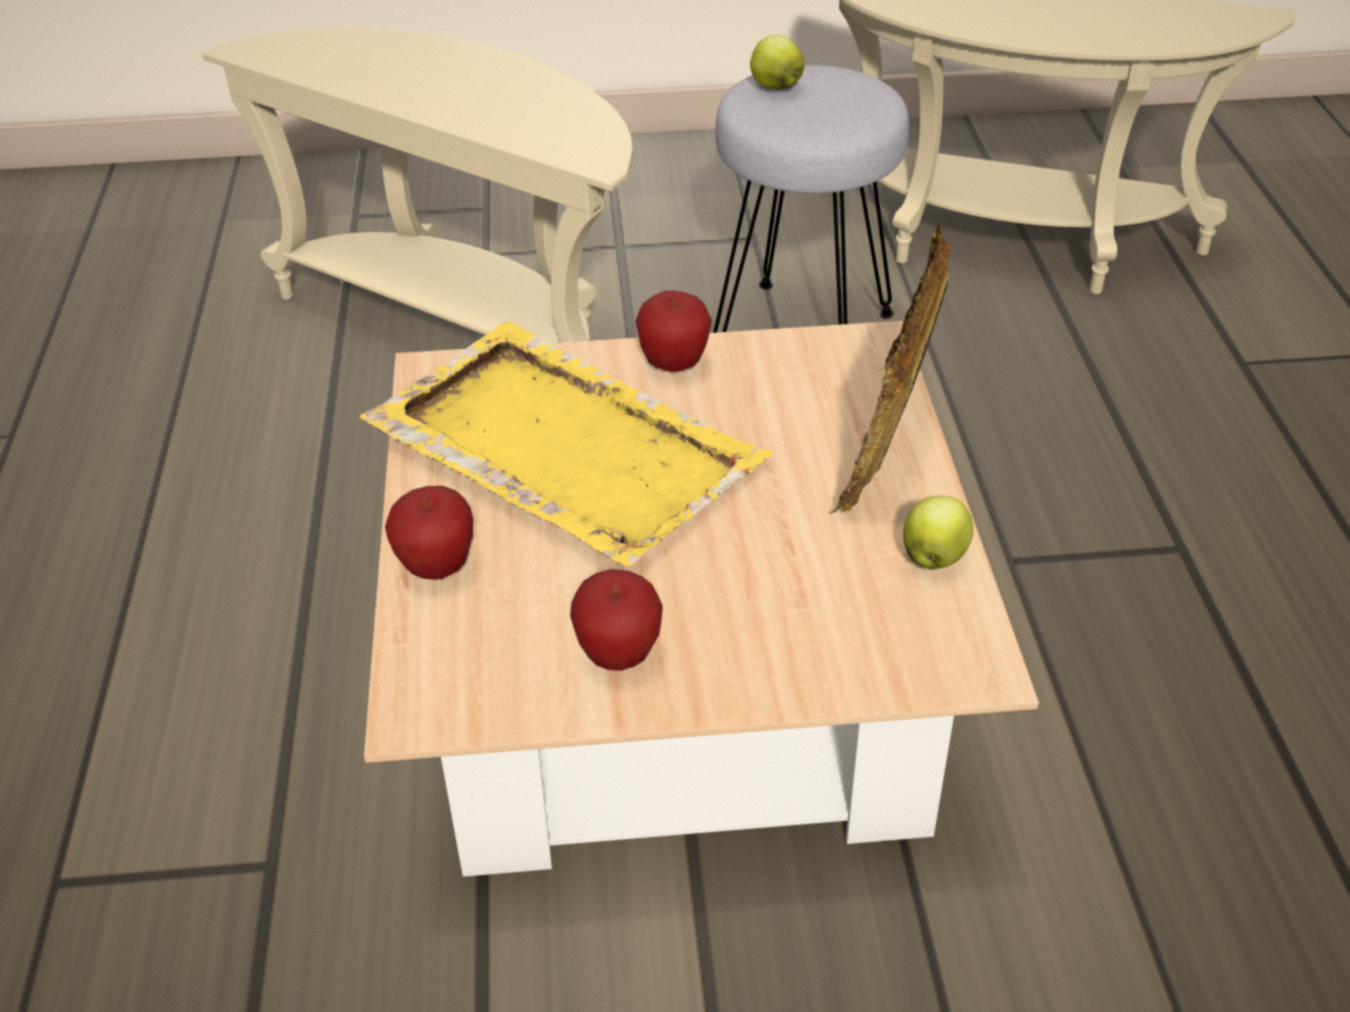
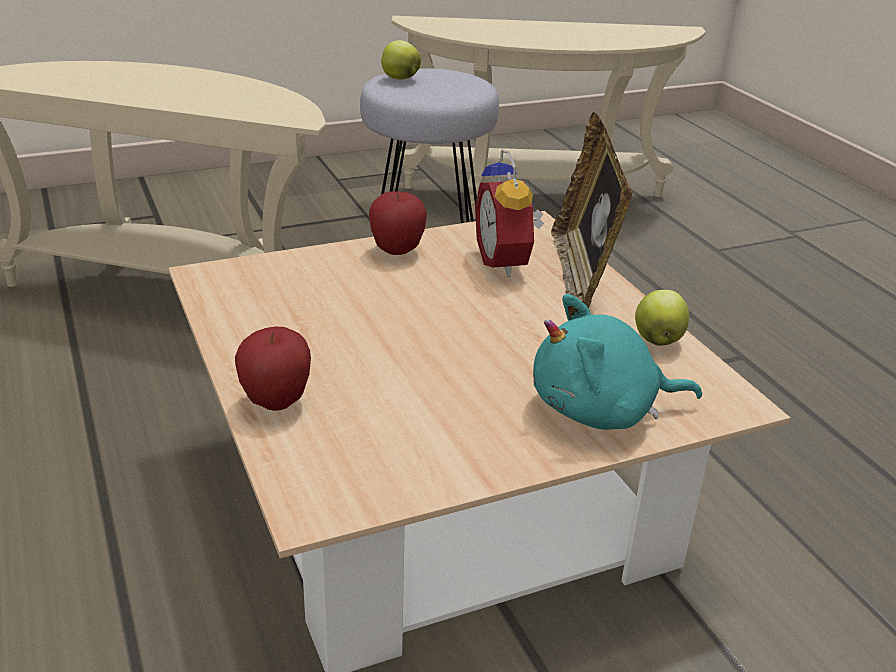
camera: 20 degrees left, 10 degrees down
(561, 447) = (338, 310): yellow tray -> none
(618, 656) = (463, 439): apple -> none
(801, 648) = (601, 411): none -> turquoise plush toy
(804, 403) = (507, 262): none -> alarm clock

